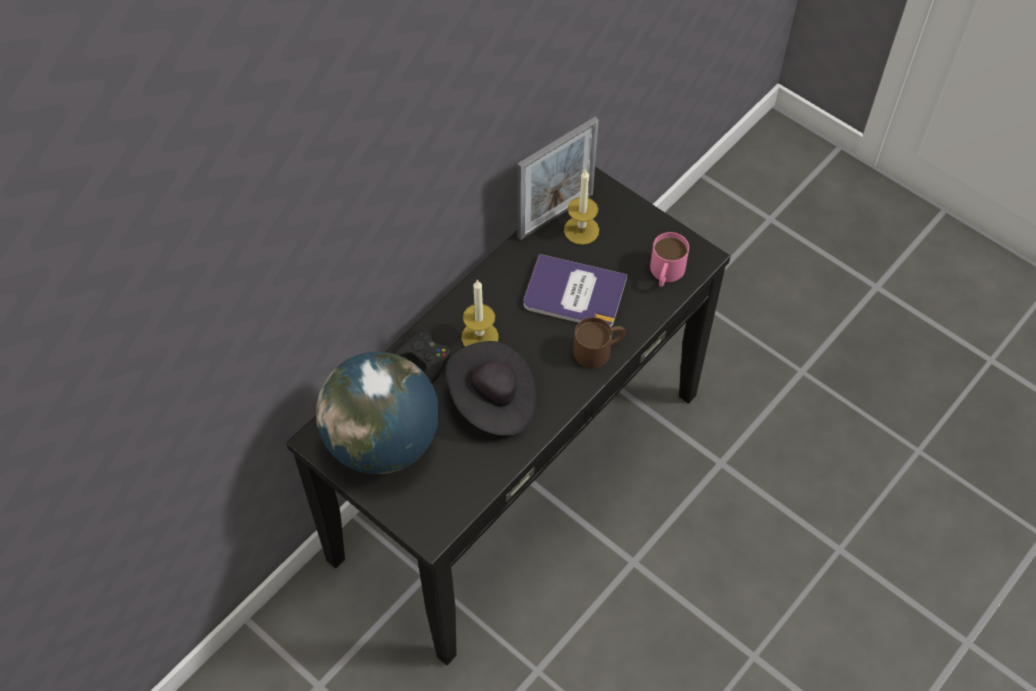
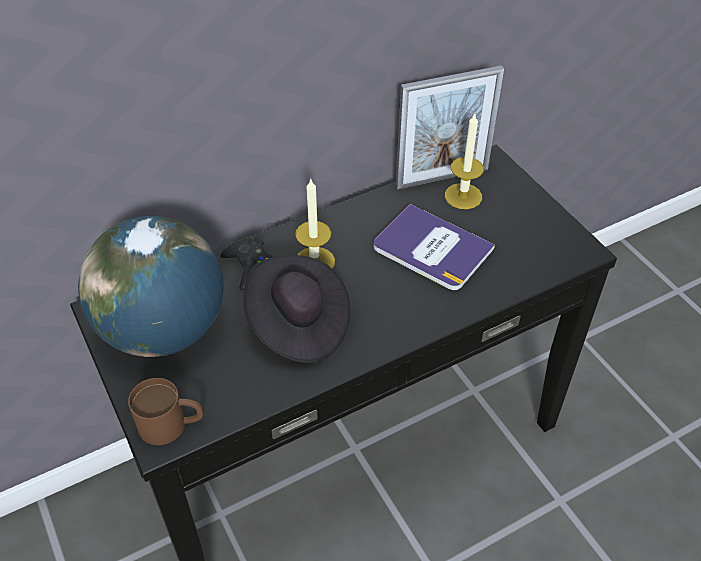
camera: 20 degrees right, 10 degrees down
(599, 350) = (435, 308): brown mug -> brown mug (172, 424)
(665, 273) = (537, 255): pink mug -> none

